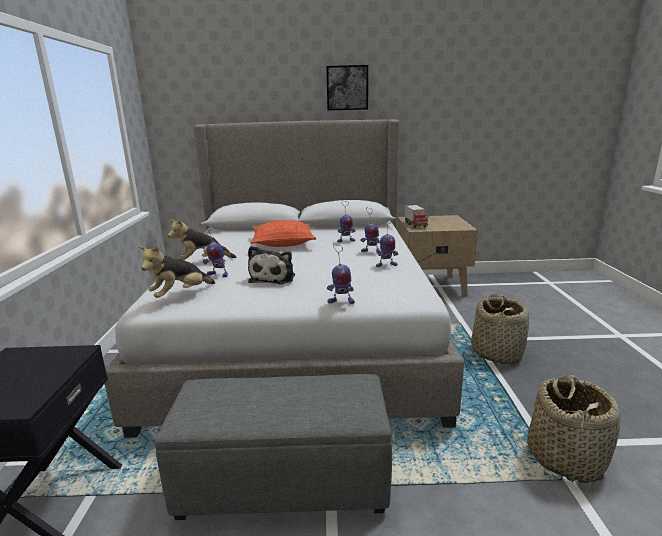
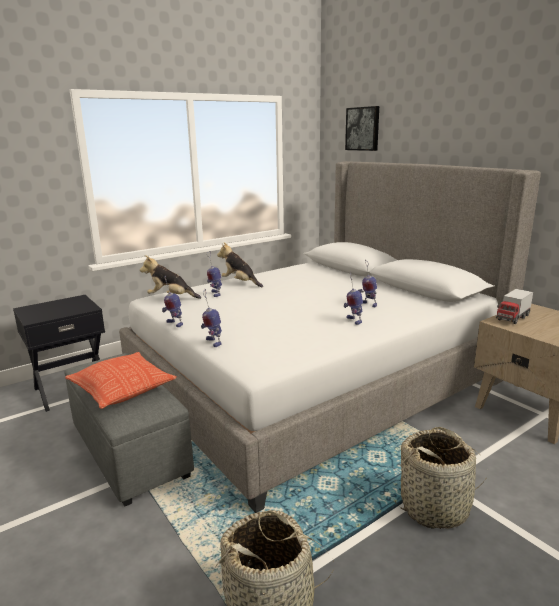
camera: 55 degrees right, 0 degrees up
(274, 278) = (237, 310): plush toy -> none
(283, 243) = (320, 288): orange pillow -> orange pillow (123, 391)
(347, 88) = (488, 127): picture -> picture (363, 129)
(386, 265) = (324, 336): toy robot -> toy robot (174, 324)

